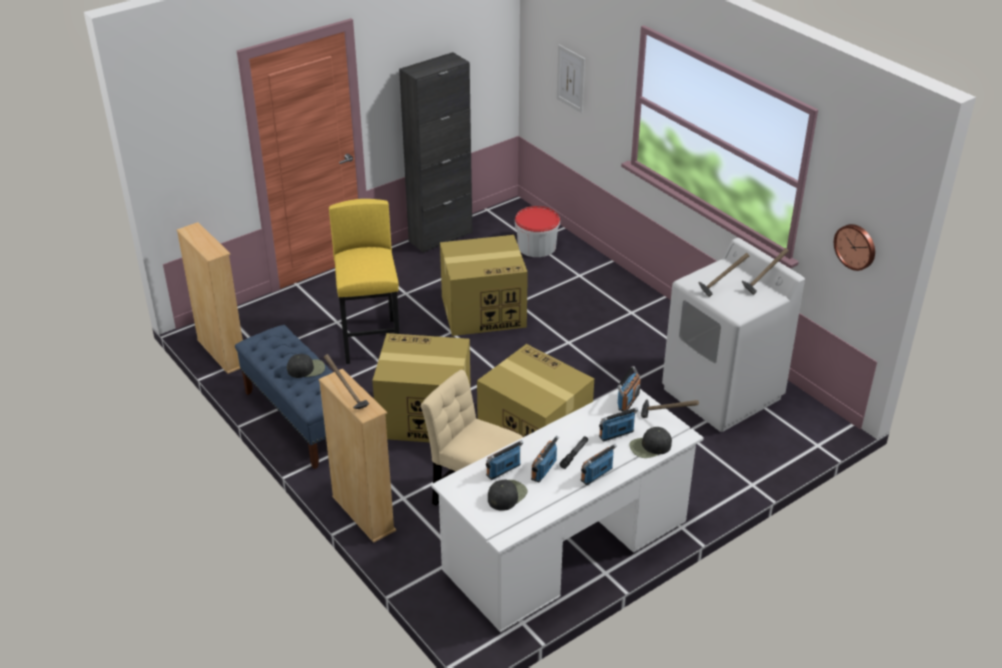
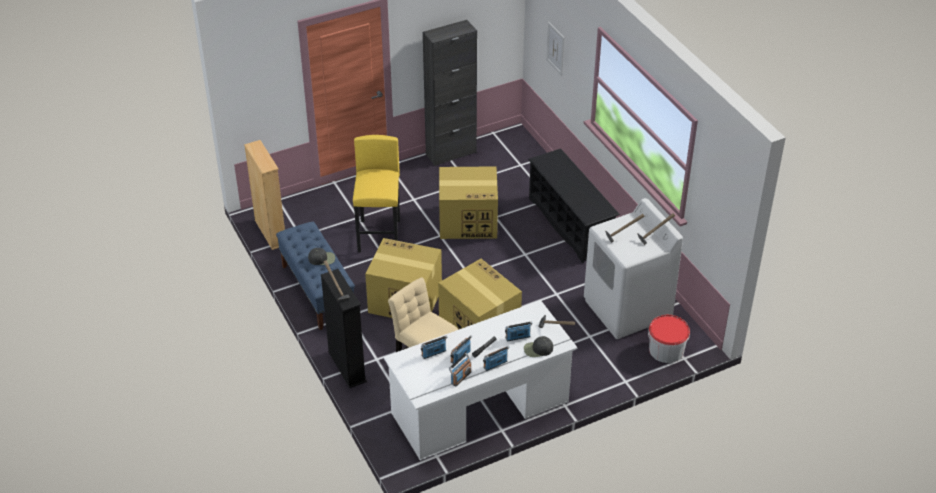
camera: 10 degrees right, 5 degrees up
(363, 514) = (347, 367): beige bookcase -> black bookcase
(506, 495) = (431, 371): black cap -> none
(537, 246) = (523, 170): bucket -> bucket (666, 350)
(615, 302) = (570, 225): none -> black shoe rack
(628, 401) = (533, 314): radio -> radio (460, 377)
(856, 246) = (717, 221): wall clock -> none

